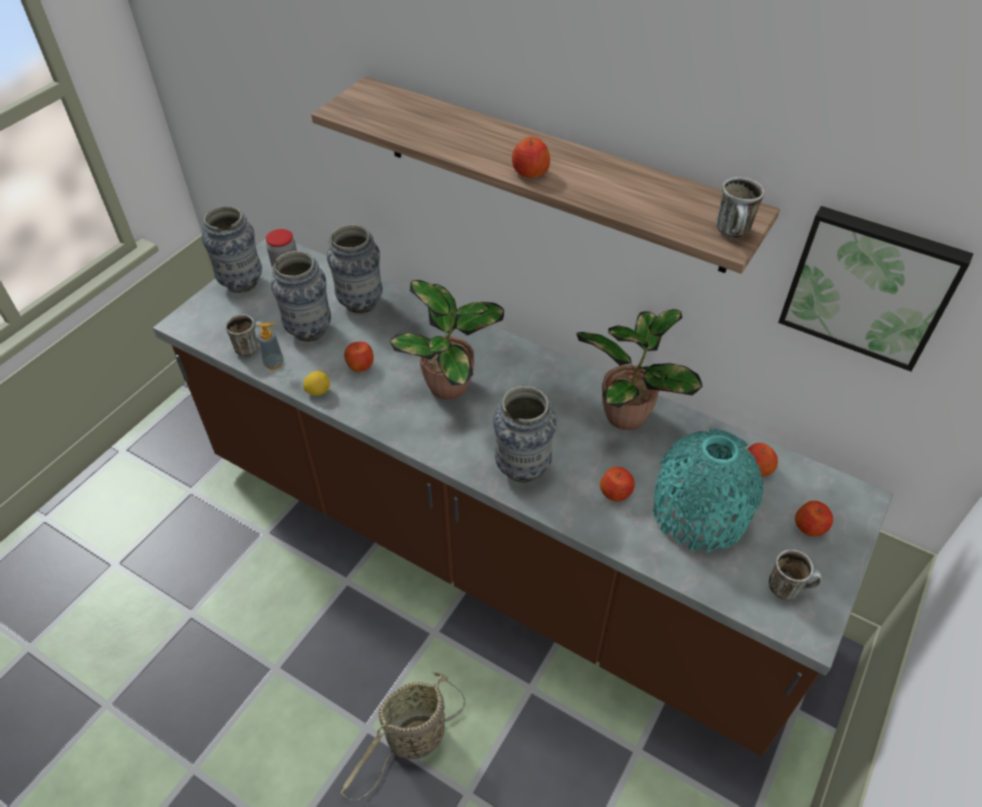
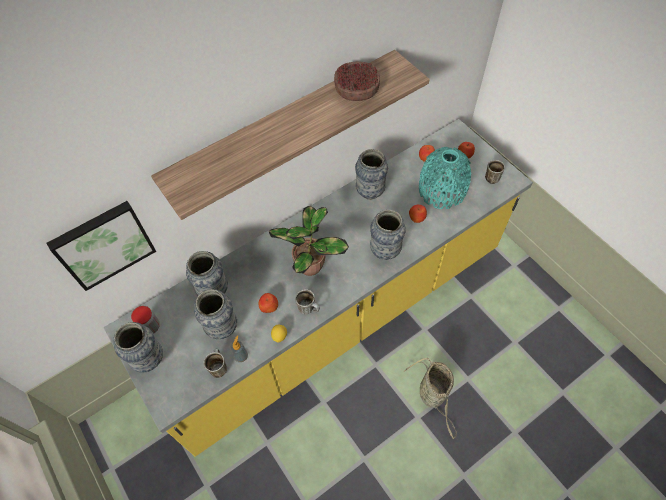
camera: 65 degrees left, 10 degrees up
(491, 546) = (335, 317): brown counter -> yellow counter
(530, 172) = (312, 129): apple -> none
(627, 414) = (370, 192): potted plant -> vase
(643, 193) = (357, 91): none -> bowl
(734, 234) = (406, 72): mug -> mug (309, 309)
(869, 286) = (433, 49): picture -> picture (103, 244)

